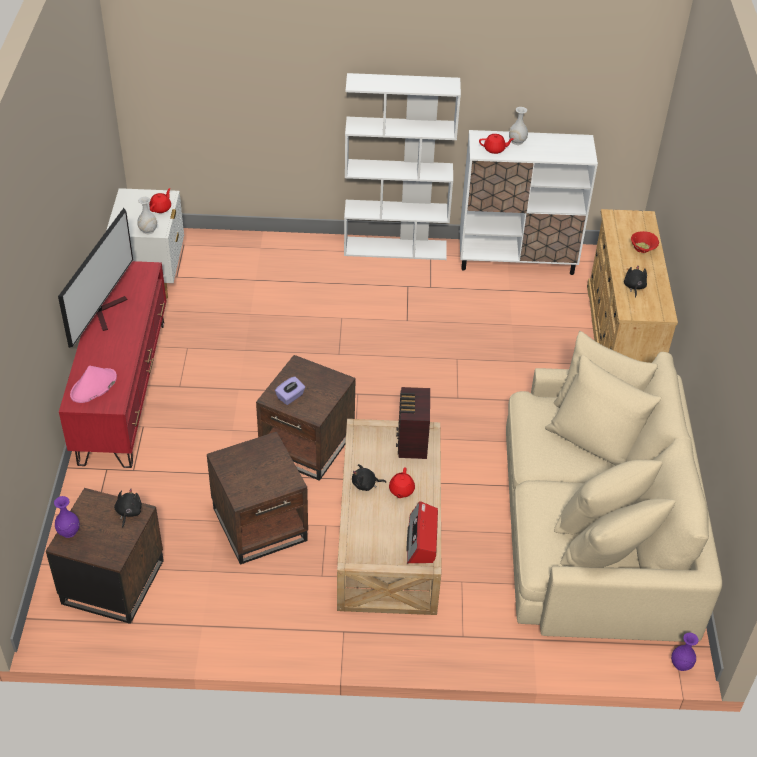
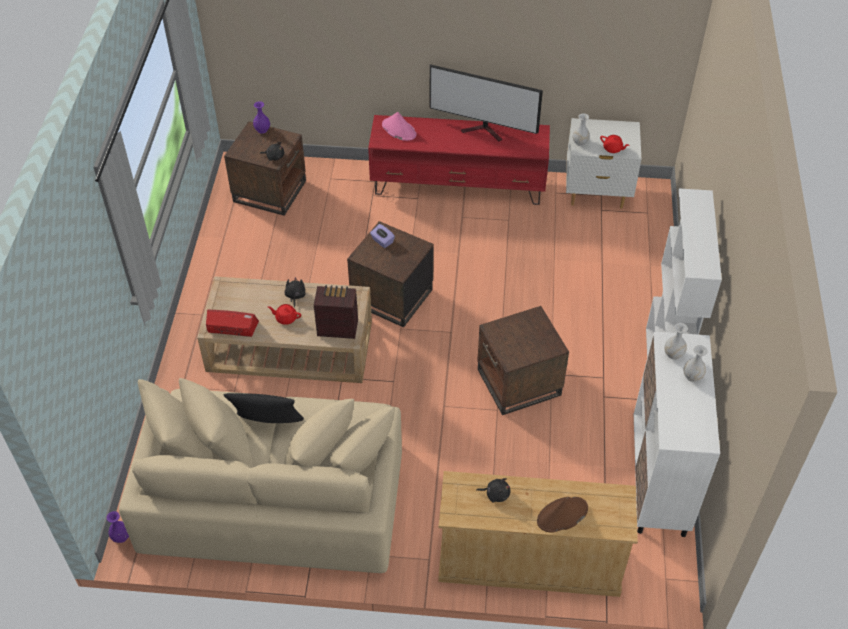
camera: 95 degrees right, 5 degrees up
(260, 524) = (310, 268): brown side table -> brown side table (519, 383)
(495, 149) = (673, 354): red teapot -> white vase
(564, 483) = (268, 424): none -> black pillow
(643, 249) = (562, 515): red bowl -> brown hat

